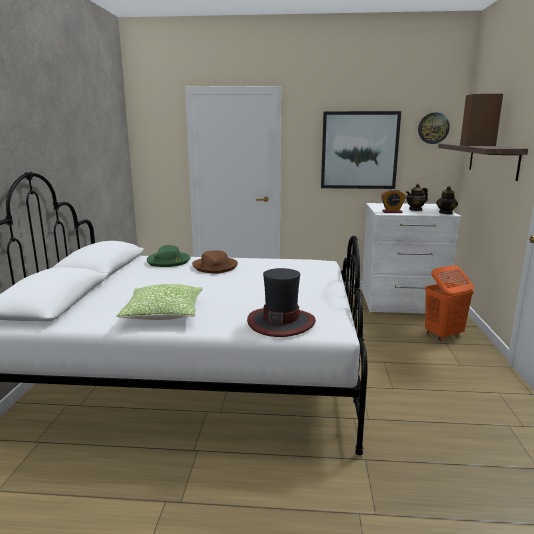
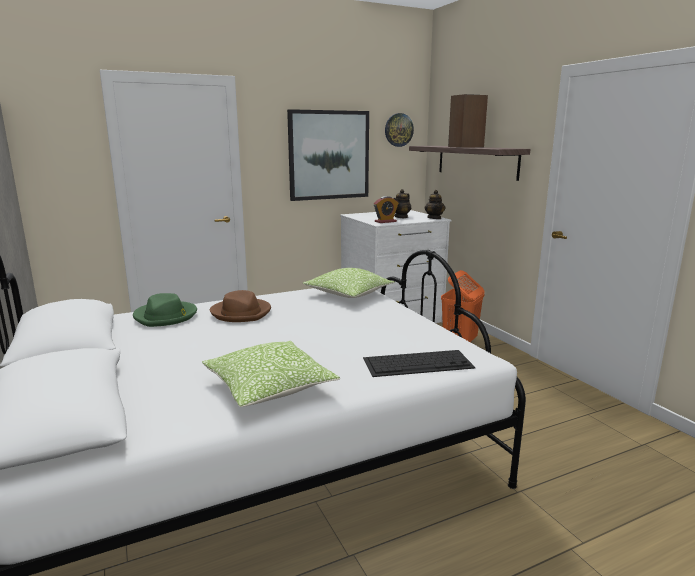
camera: 30 degrees left, 0 degrees up
(281, 322) = (418, 363): hat -> keyboard
(308, 267) = (348, 294): none -> pillow

